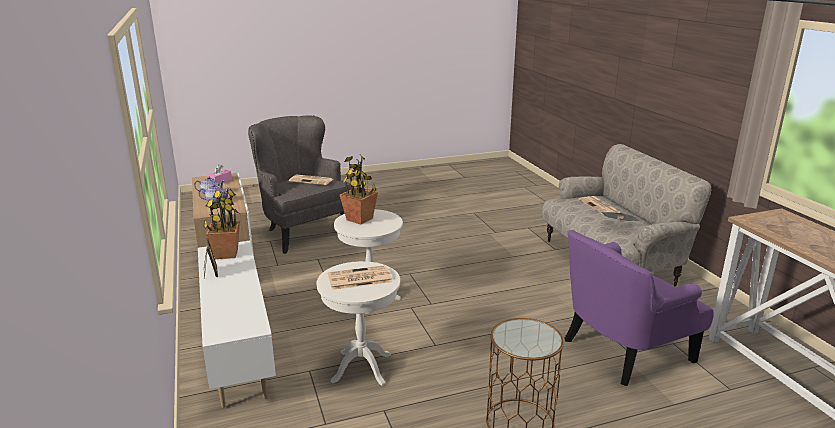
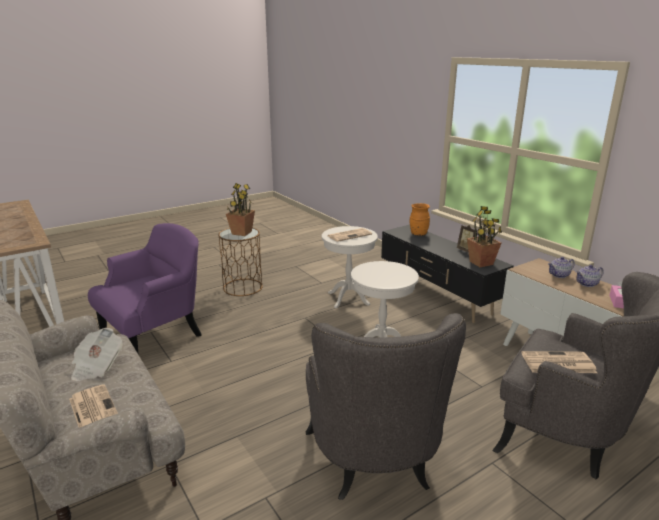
camera: 165 degrees right, 0 degrees up
(226, 315) = (418, 234): none -> orange vase
(239, 351) = (438, 296): white tv stand -> black tv stand
(360, 219) = (394, 275): potted plant -> potted plant (241, 233)
(428, 235) = (375, 463): none -> grey armchair

